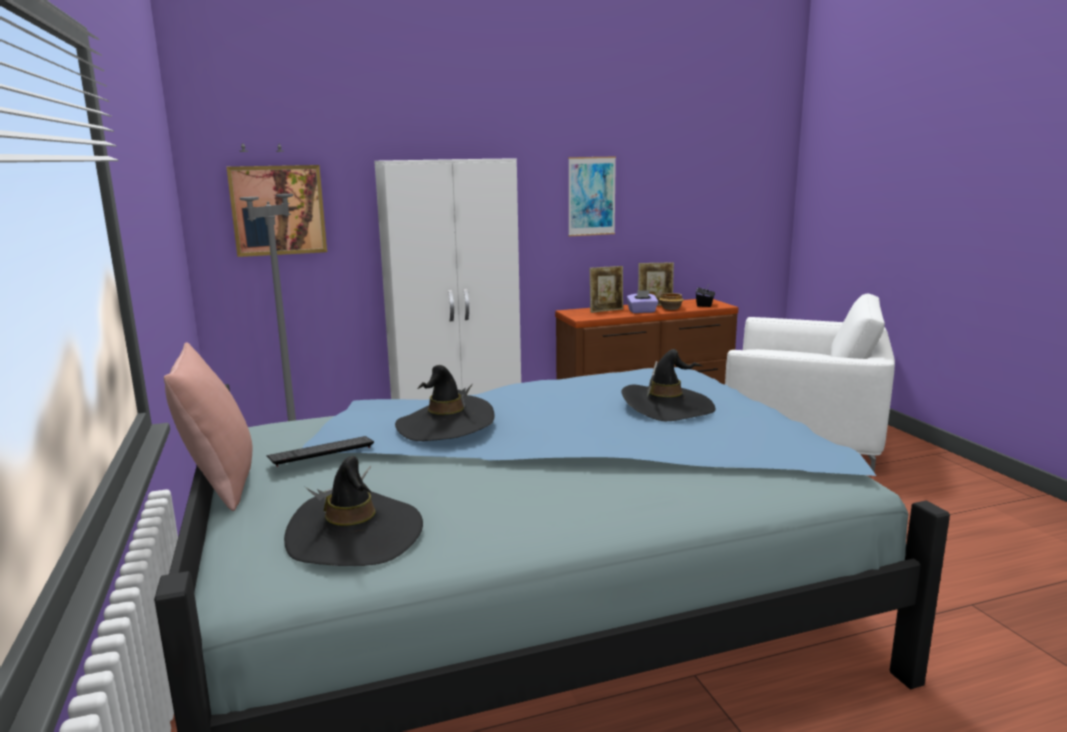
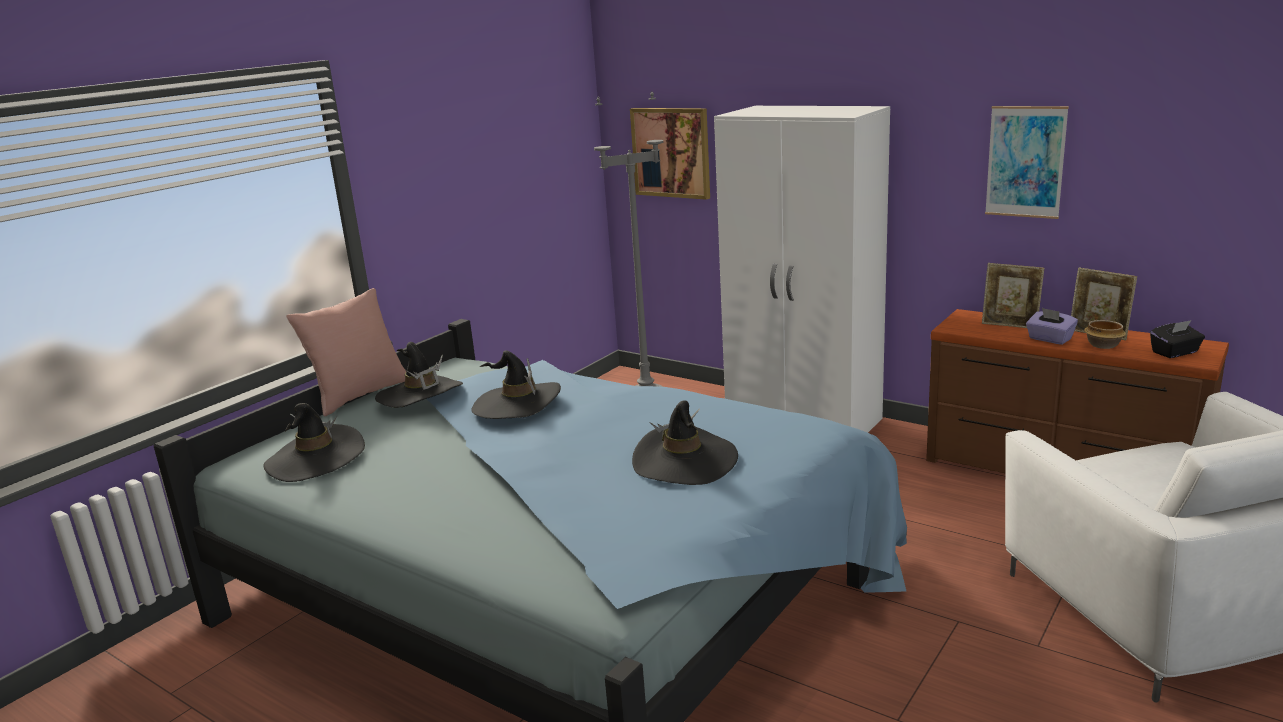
camera: 55 degrees right, 5 degrees up
(321, 452) = (420, 395): keyboard -> black hat

